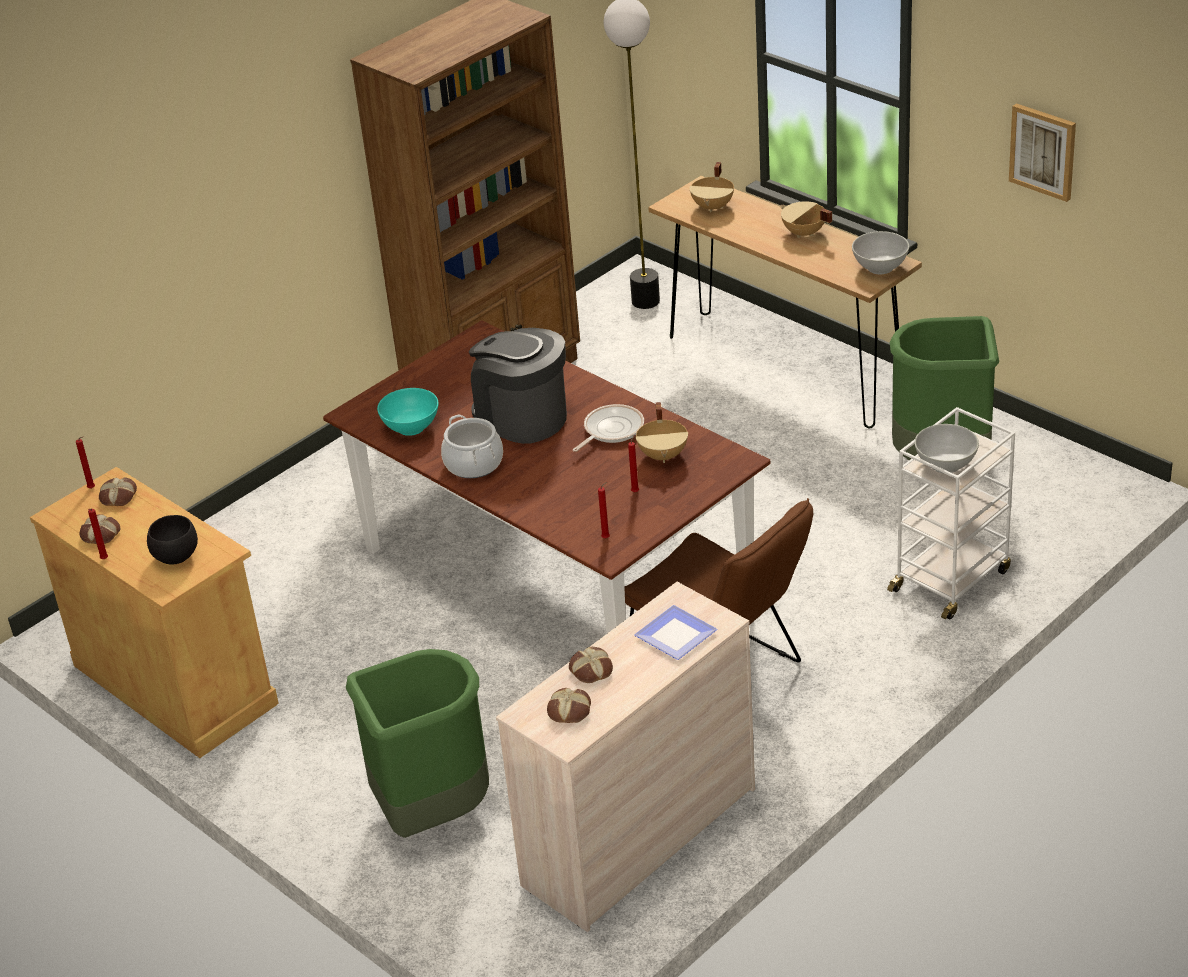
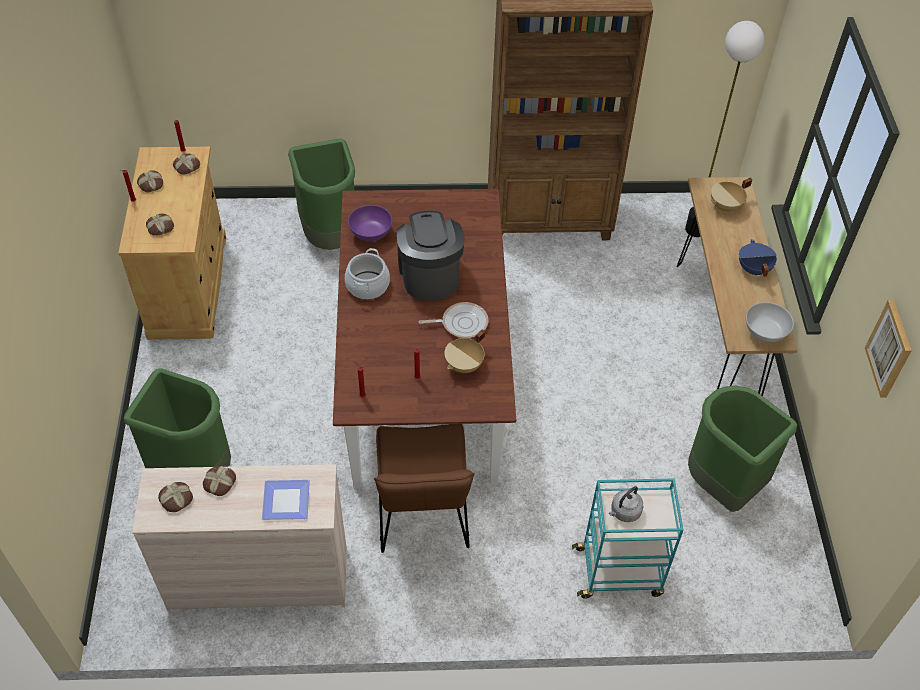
camera: 40 degrees right, 15 degrees up
(175, 557) = (160, 227): black bowl -> bread
(277, 538) = (331, 236): none -> green trash can
(411, 427) = (370, 234): turquoise bowl -> purple bowl
(803, 233) = (753, 269): beige cooking pot -> blue cooking pot
(946, 465) = (624, 512): white bowl -> grey kettle
(951, 579) = (619, 571): white cart -> turquoise cart

